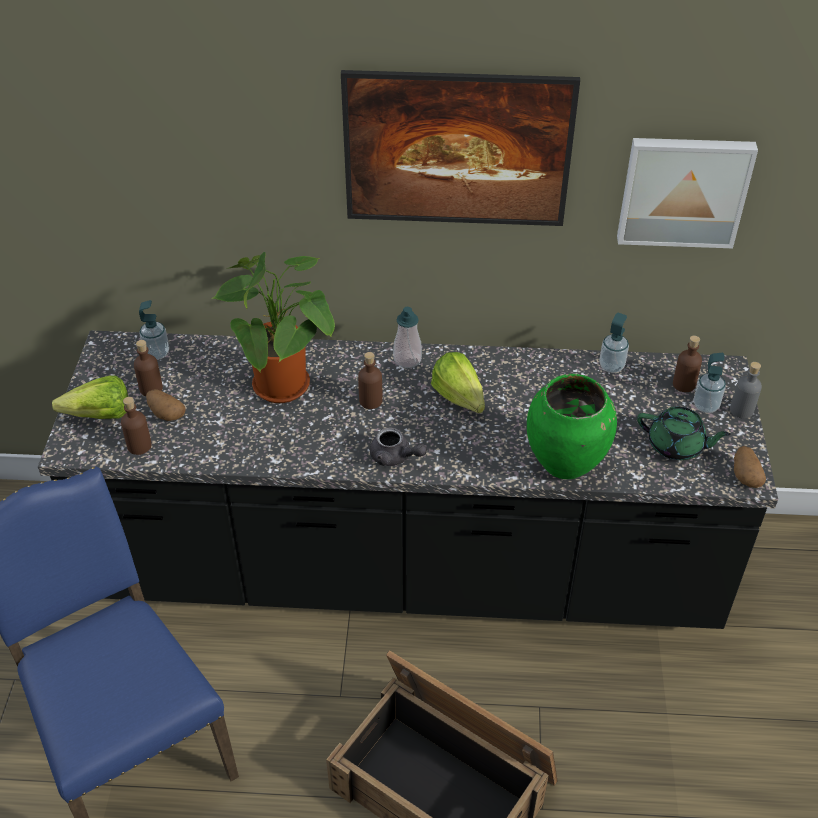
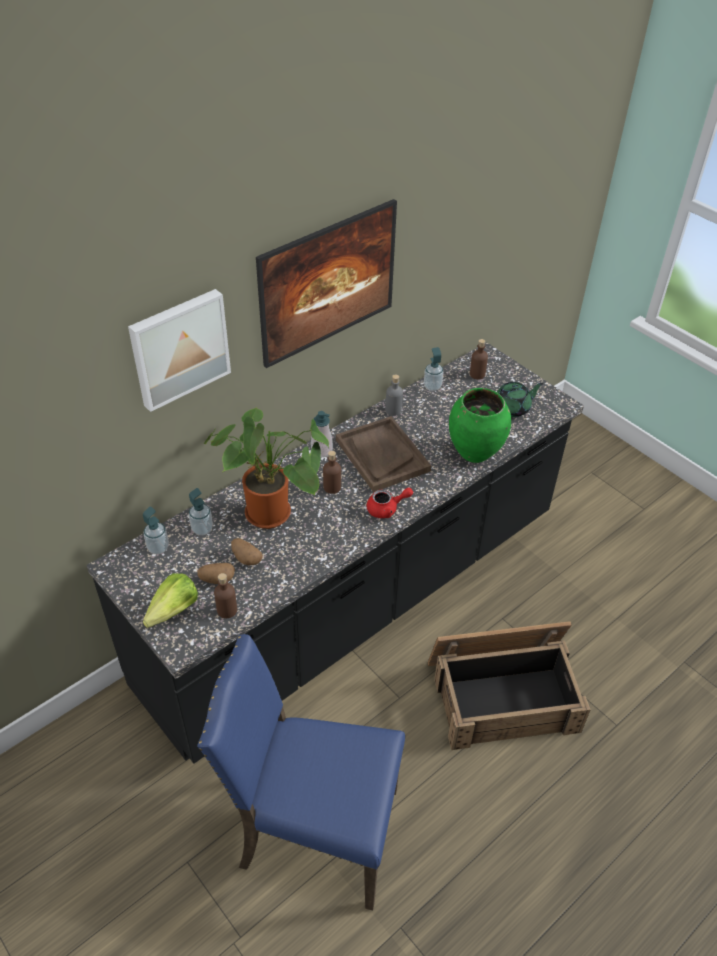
camera: 45 degrees left, 0 degrees up
(151, 388) = (185, 571): brown bottle -> none
(395, 457) = (387, 509): grey teapot -> red teapot
(461, 402) = (382, 455): lettuce -> brown tray
(683, 190) = (448, 250): picture -> picture (179, 348)
(705, 406) = (500, 379): soap dispenser -> soap dispenser (202, 529)
(741, 410) = (518, 371): grey bottle -> grey bottle (393, 410)
(745, 475) = (558, 403): potato -> potato (246, 558)

